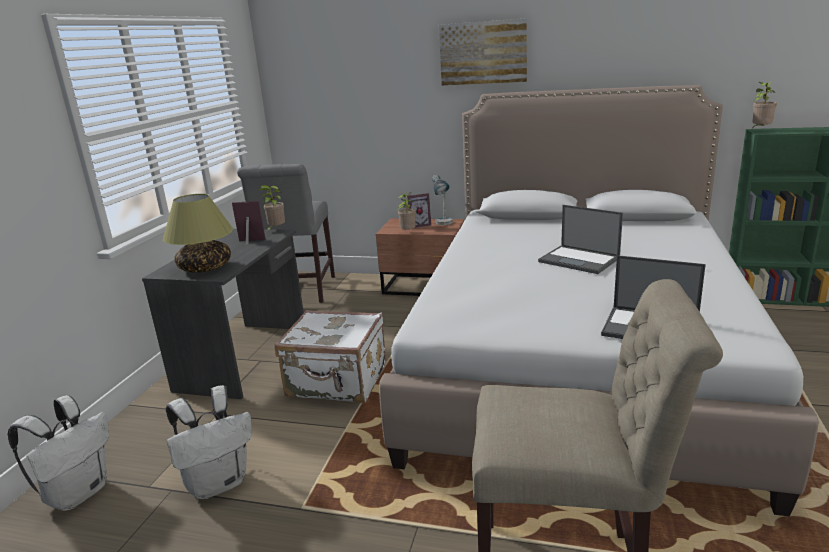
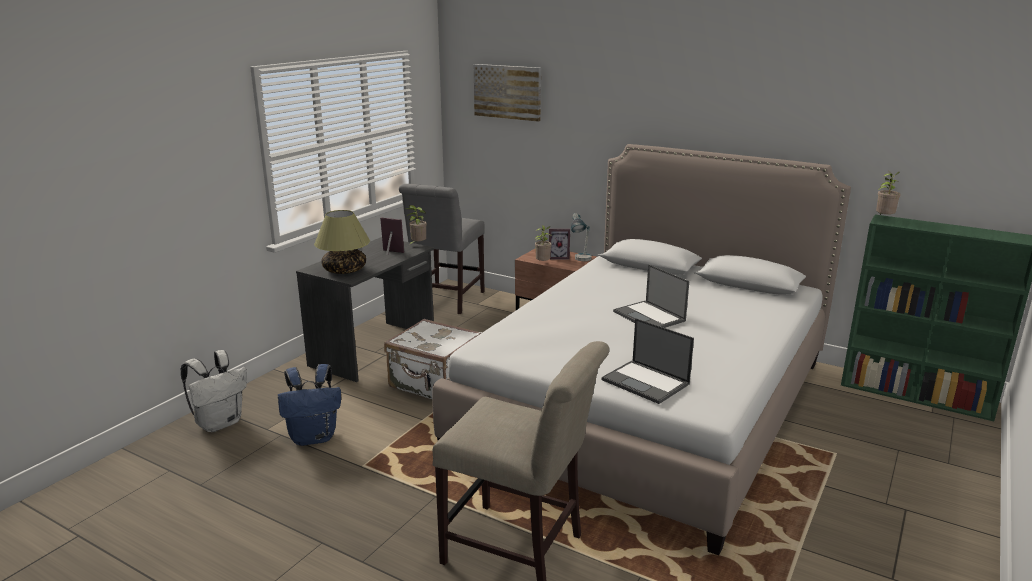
camera: 15 degrees right, 0 degrees up
(219, 482) = (314, 437): white backpack -> blue backpack
(483, 53) = (634, 105): picture -> picture (508, 92)

